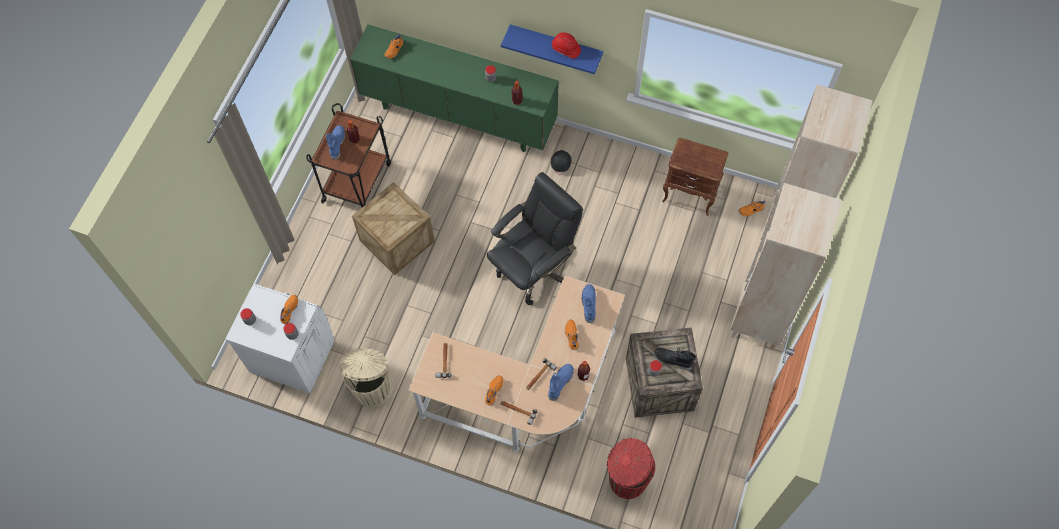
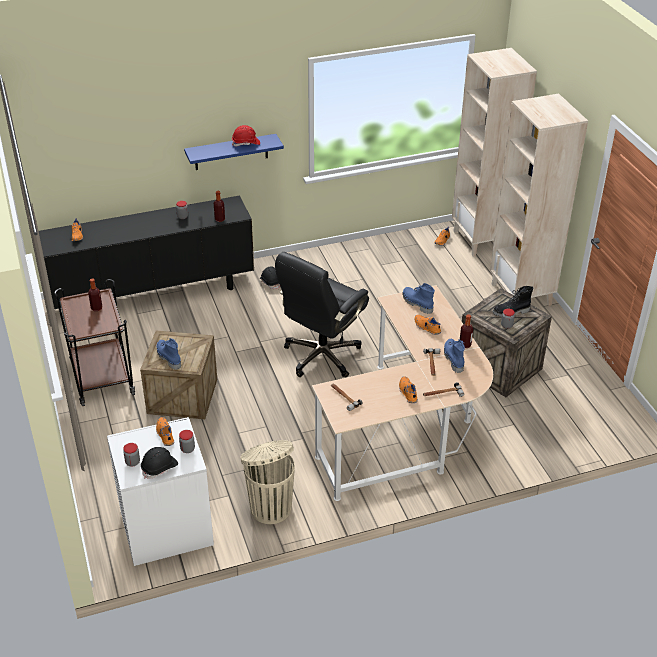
camera: 40 degrees left, 25 degrees down
(262, 338) = (159, 468): none -> black hard hat
(337, 144) = (82, 318): blue boot -> blue boot (168, 358)
(459, 116) = (152, 294): green cabinet -> black cabinet
(534, 271) = (323, 354): black office chair -> black office chair turned 150 degrees counterclockwise
(626, 480) = (547, 439): red trash can -> none
(689, 196) = (390, 254): brown nightstand -> none

